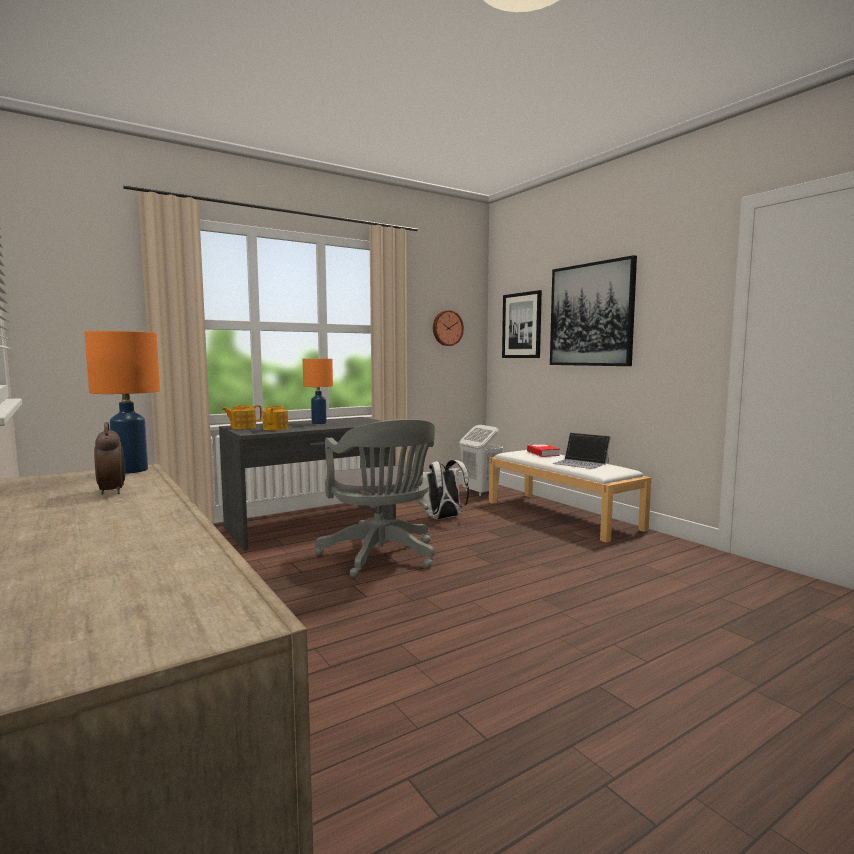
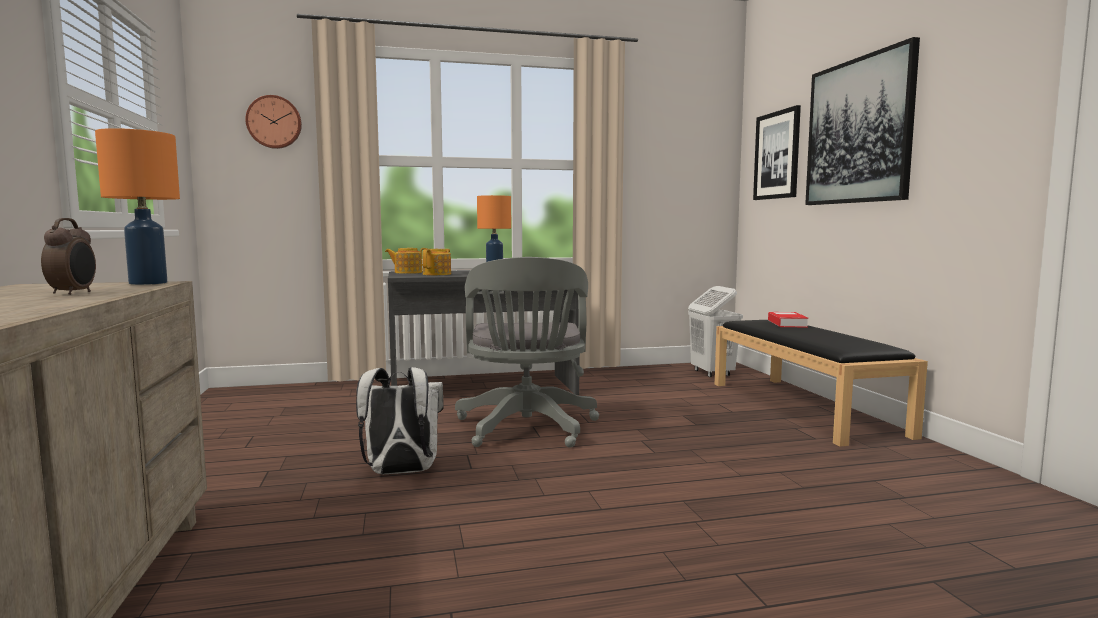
camera: 20 degrees right, 0 degrees up
(443, 518) = (638, 396): white backpack -> white backpack (400, 472)
(447, 328) = (680, 163): wall clock -> wall clock (274, 122)
(562, 515) = (804, 408): white bench -> black bench
(581, 463) = (827, 336): laptop -> none

